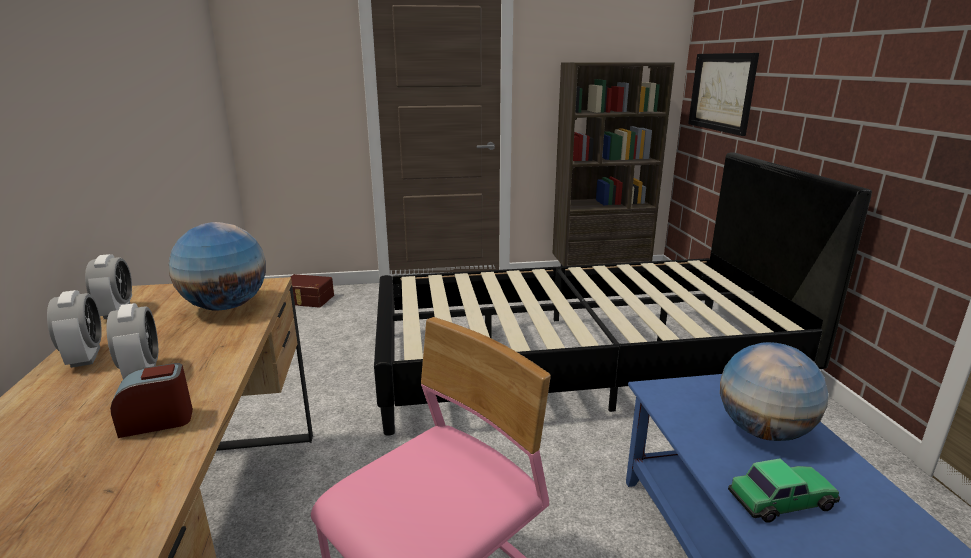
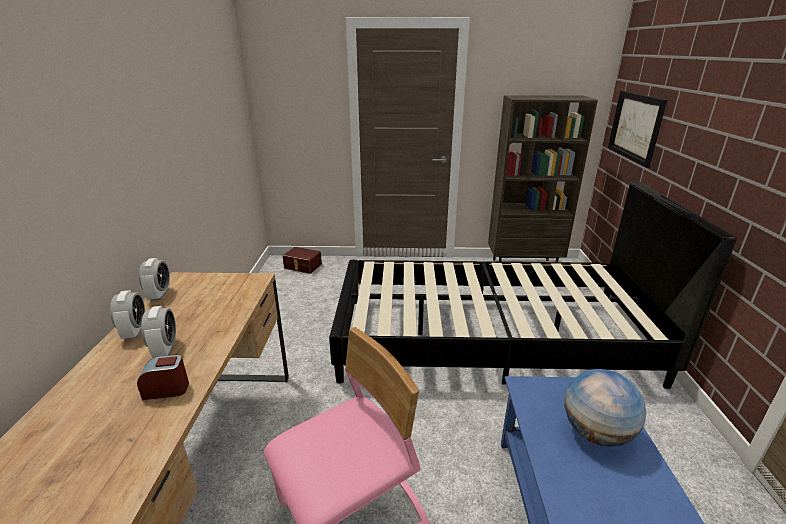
camera: 10 degrees right, 5 degrees up
(225, 306) = (226, 296): globe -> none
(782, 500) = (590, 494): toy car -> none

